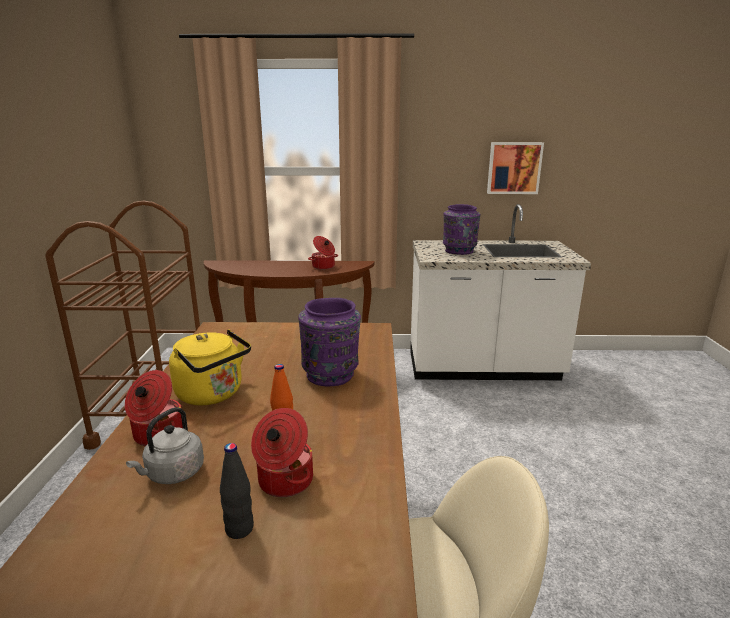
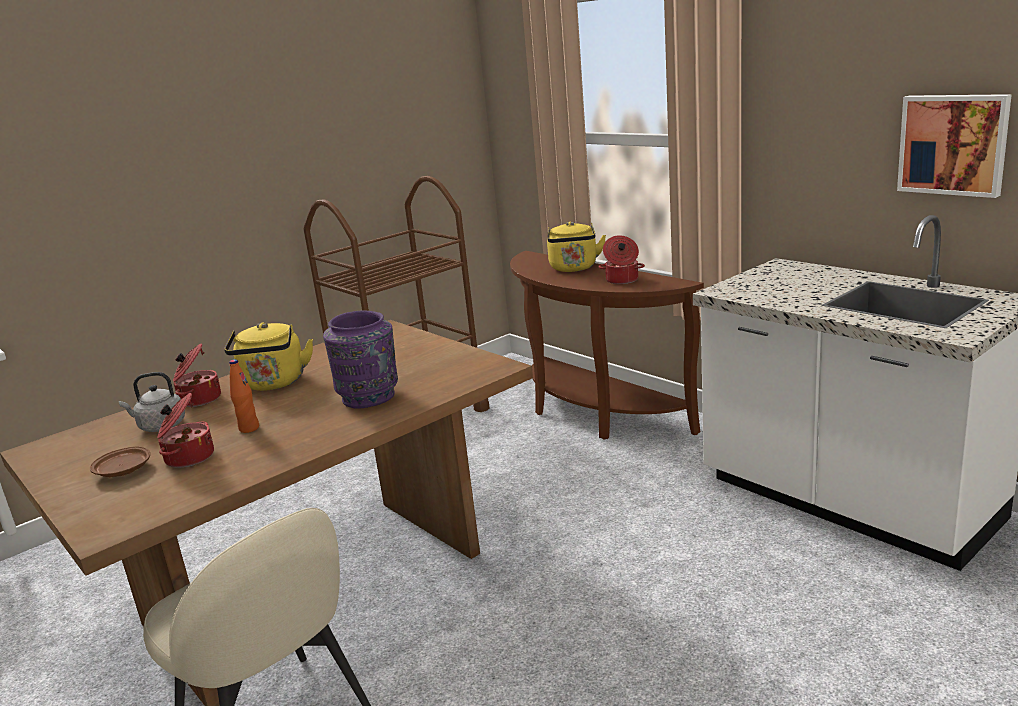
camera: 50 degrees right, 0 degrees up
(239, 529) = (123, 471): black bottle -> brown plate
(273, 265) = (574, 268): none -> yellow kettle
(459, 251) = (792, 287): purple vase -> none

